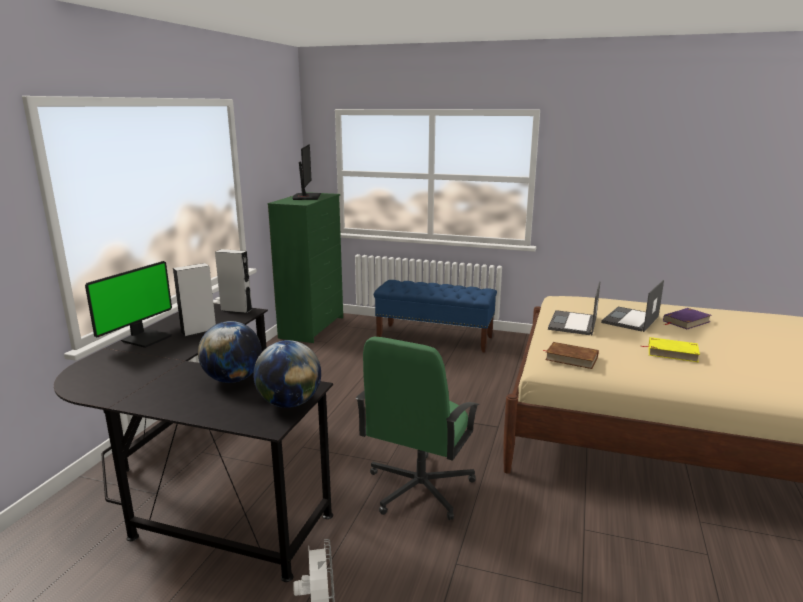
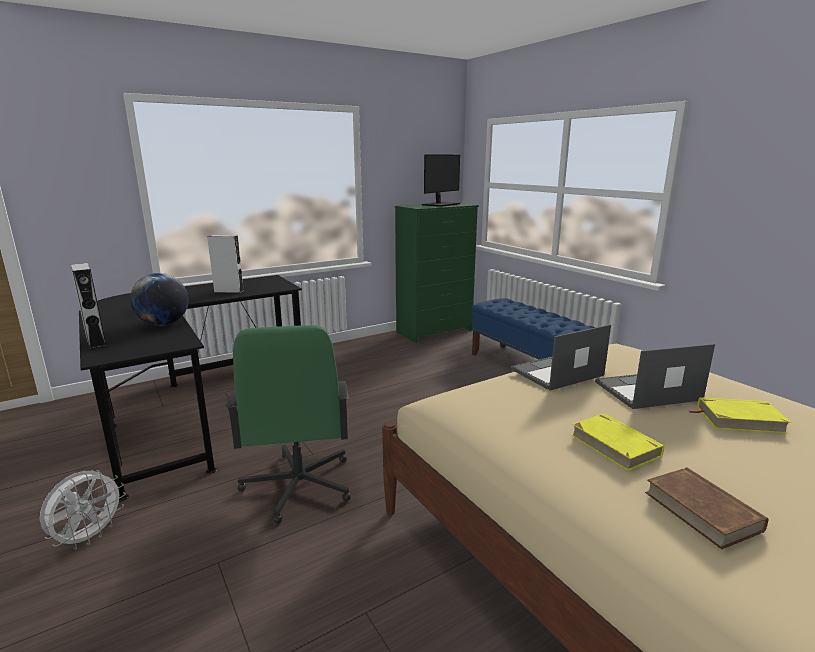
camera: 40 degrees right, 0 degrees up
(145, 338) = (194, 288): monitor -> none
(236, 310) = (282, 284): grey speaker -> grey speaker (96, 341)
(289, 403) = (146, 349): globe -> none
(419, 488) = (298, 486): green office chair -> green office chair turned 75 degrees counterclockwise
(571, 358) = (466, 403): brown book -> brown book (701, 510)
(686, 321) = (739, 419): purple book -> yellow book

